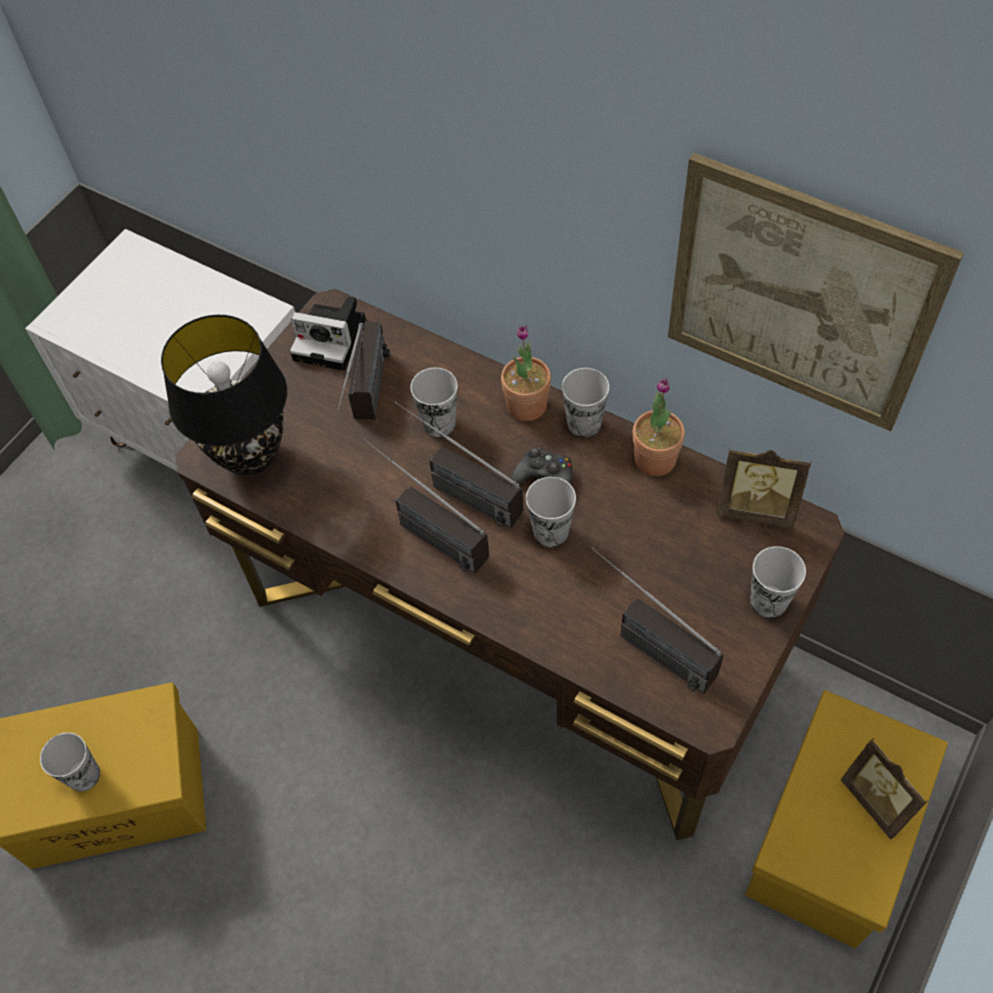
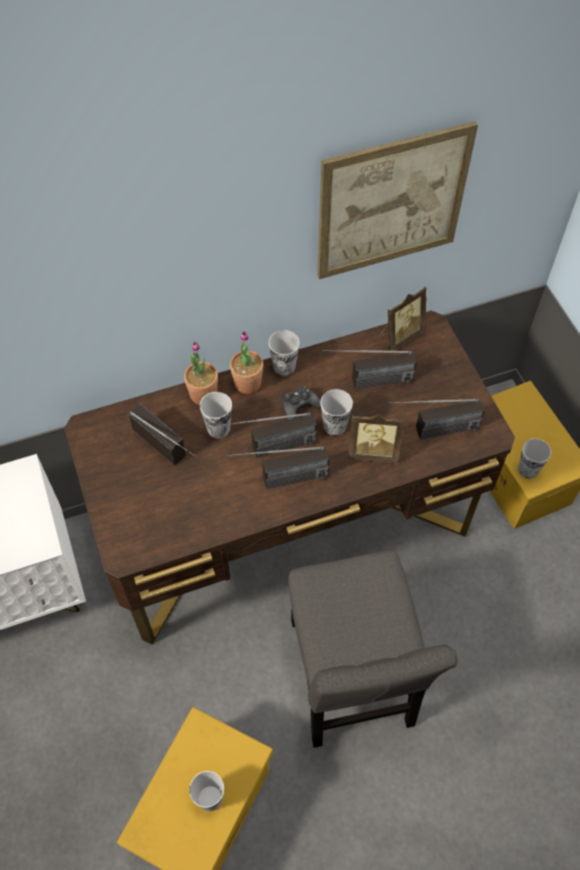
camera: 55 degrees left, 0 degrees up
(251, 456) = (147, 532): black table lamp -> none
(333, 339) = (107, 439): camera -> none
(374, 842) = (351, 681): none -> grey chair
(647, 521) = (366, 383): none -> radio
(655, 459) = (334, 354): potted plant -> potted plant (203, 394)
(768, 601) = (453, 368): cup -> cup (528, 469)
(878, 800) = (536, 427): picture frame -> picture frame (373, 452)

